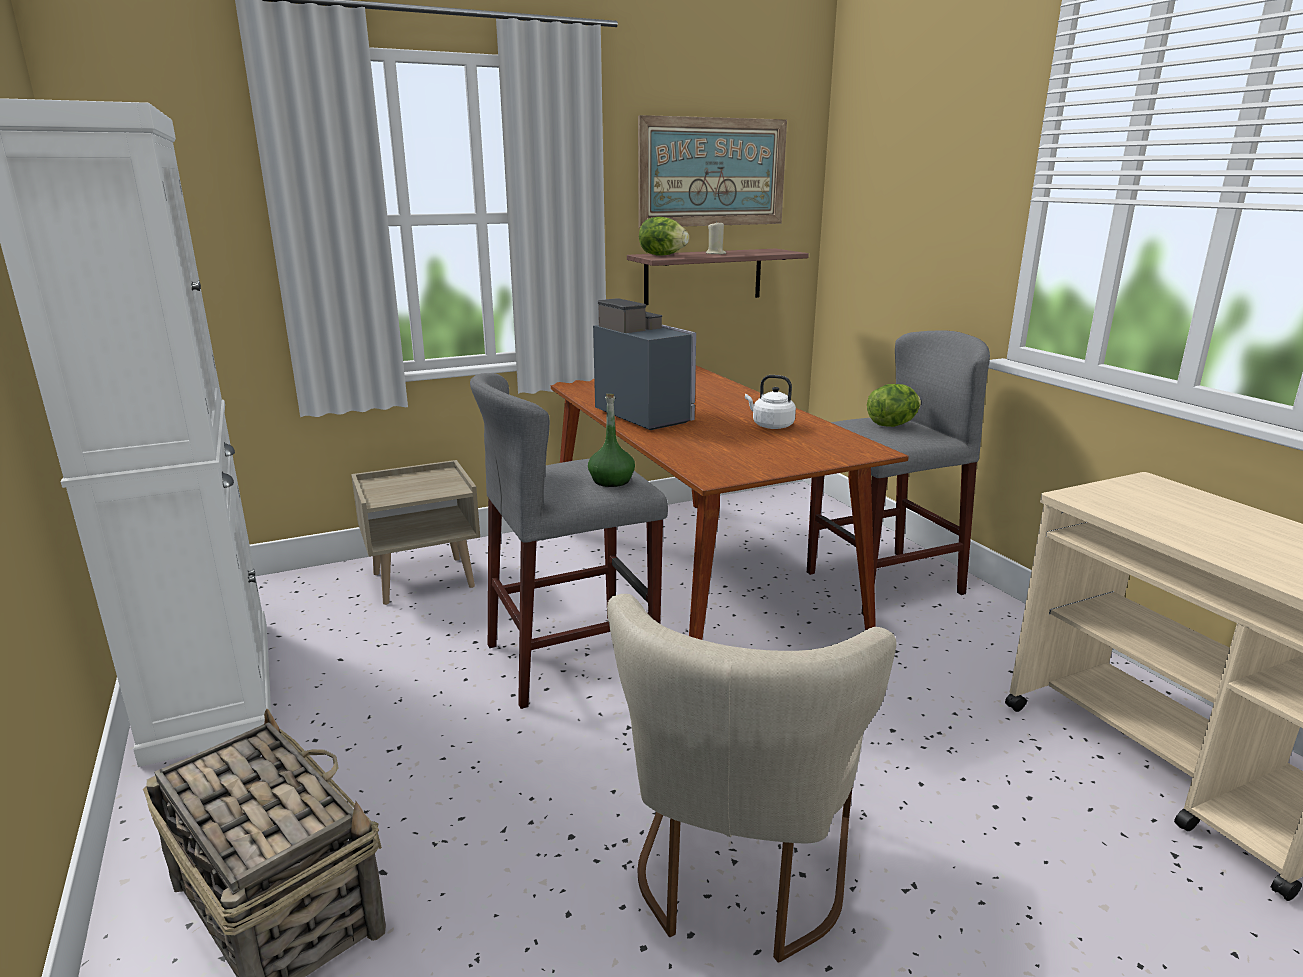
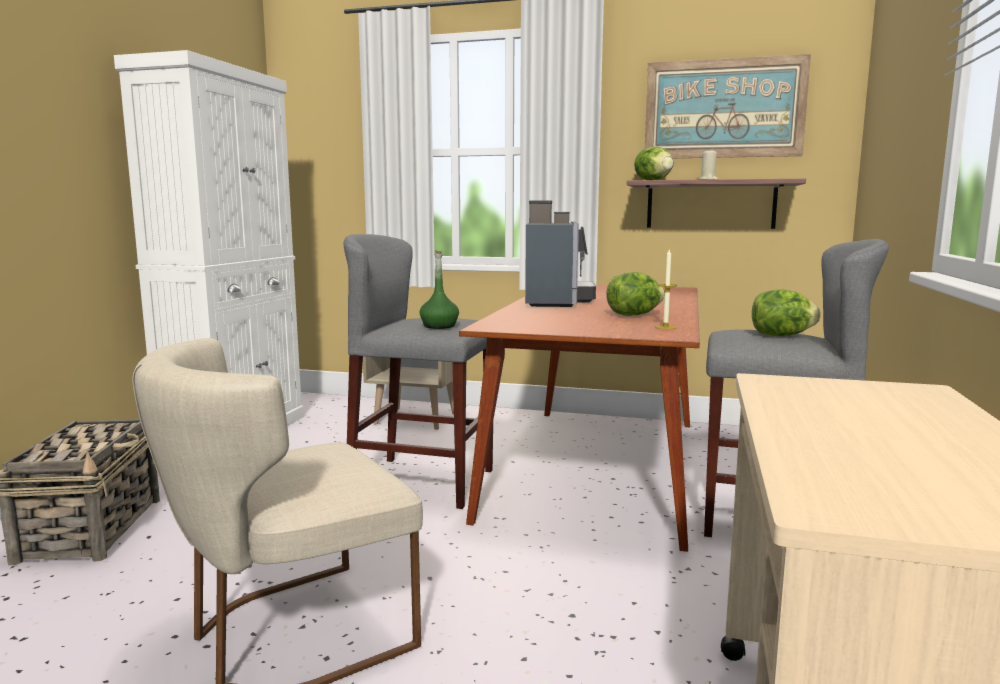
camera: 40 degrees right, 10 degrees down
(770, 425) = (634, 315): white kettle -> lettuce
(839, 440) = (665, 327): none -> candle

